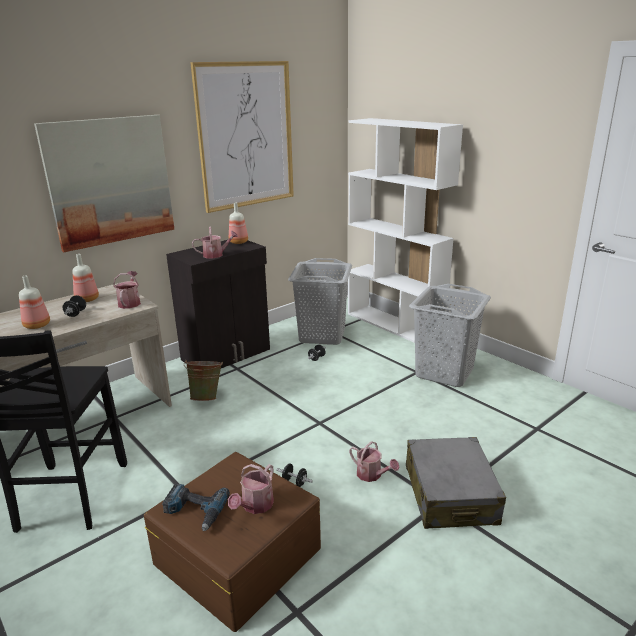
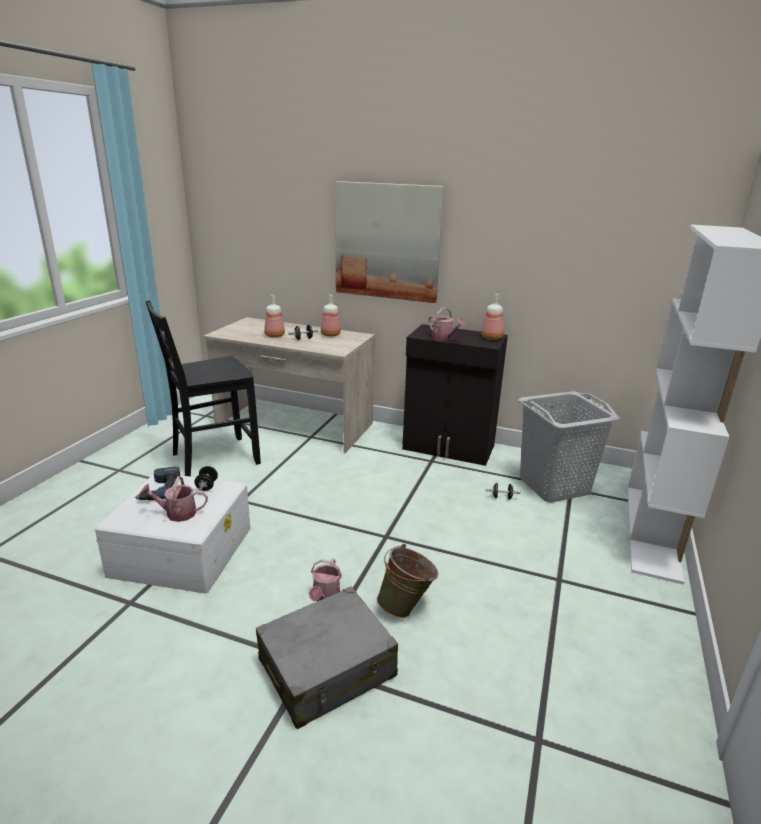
camera: 60 degrees right, 0 degrees up
(130, 302) = (339, 347): watering can -> none
(207, 397) = (372, 463): green bucket -> green bucket (406, 607)
(237, 554) = (183, 550): brown storage box -> white storage box
(246, 136) = (548, 224): picture -> none
(294, 482) = (285, 550): black dumbbell -> black dumbbell (207, 486)
(445, 372) = (587, 605): grey laundry basket -> none

